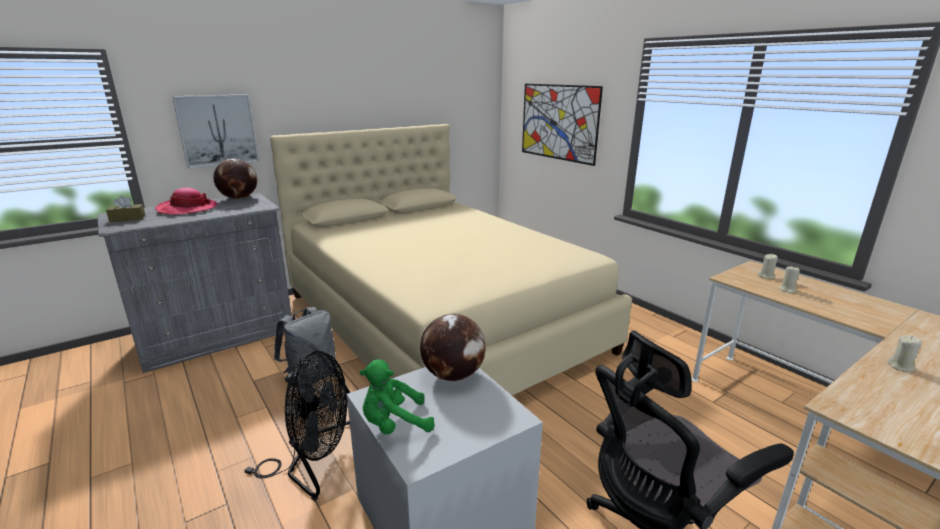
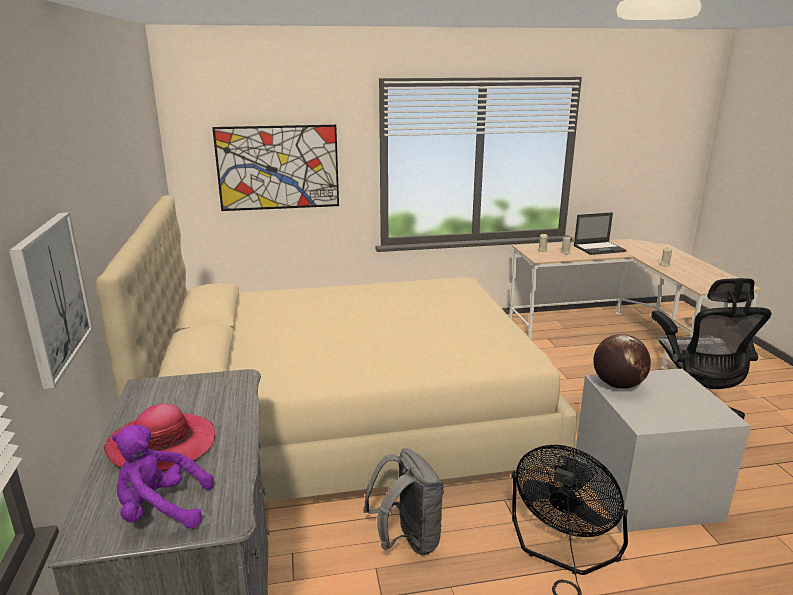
camera: 65 degrees left, 0 degrees up
(127, 219) = (161, 510): brown tissue box -> purple plush toy
(239, 198) = (146, 397): globe -> none
(394, 424) = (683, 419): green plush toy -> none
(863, 309) = (599, 248): none -> laptop

